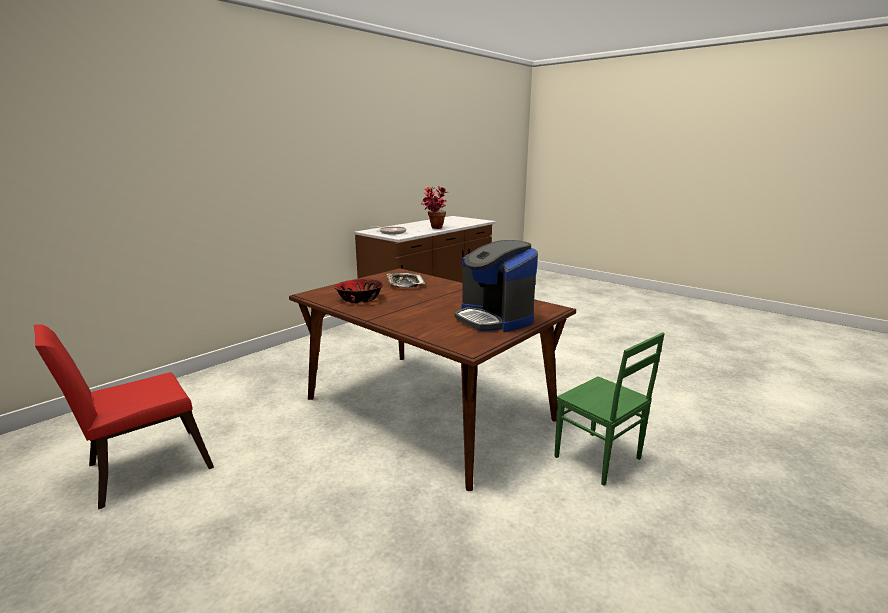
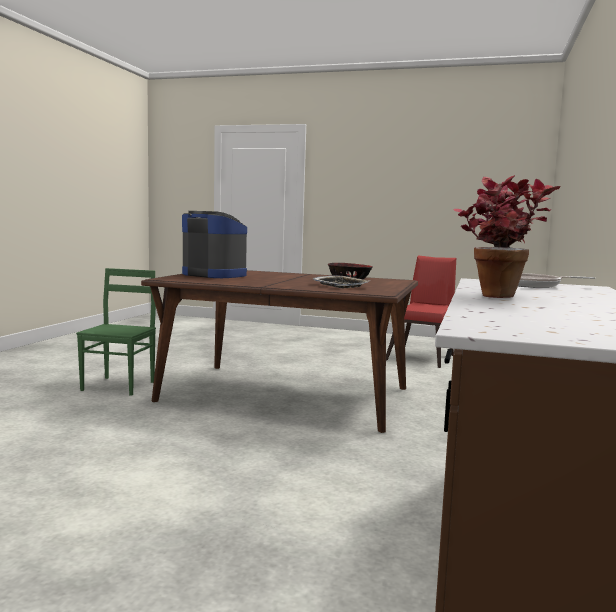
camera: 155 degrees right, 10 degrees down
(598, 459) = (120, 386): green chair -> green chair turned 75 degrees clockwise

